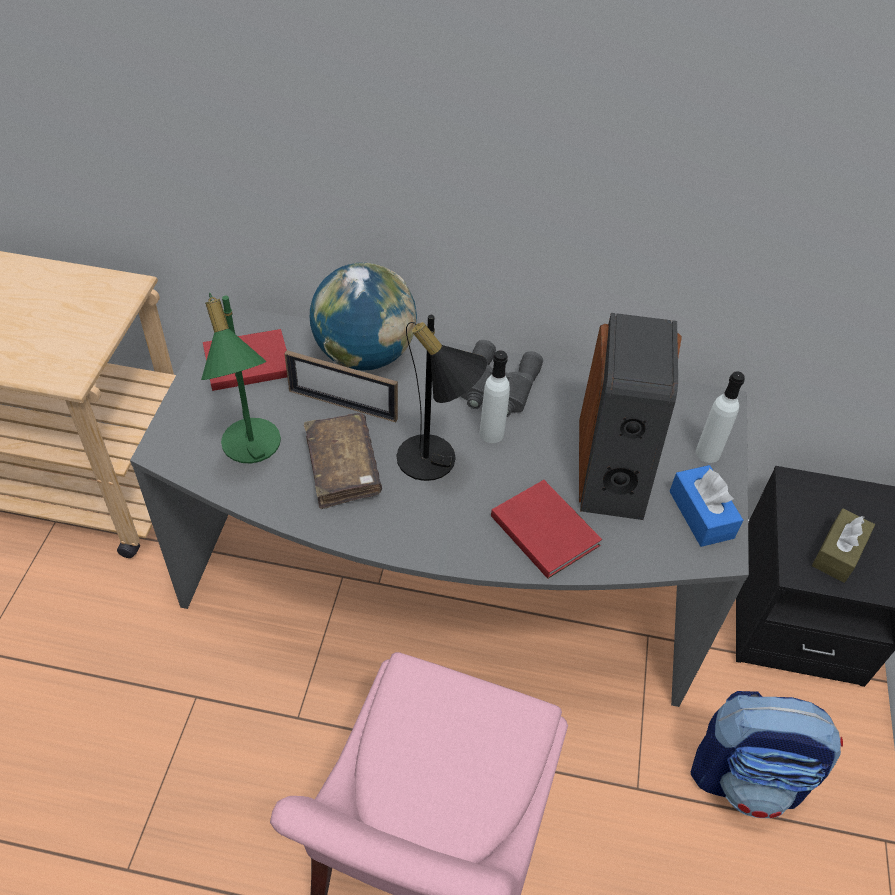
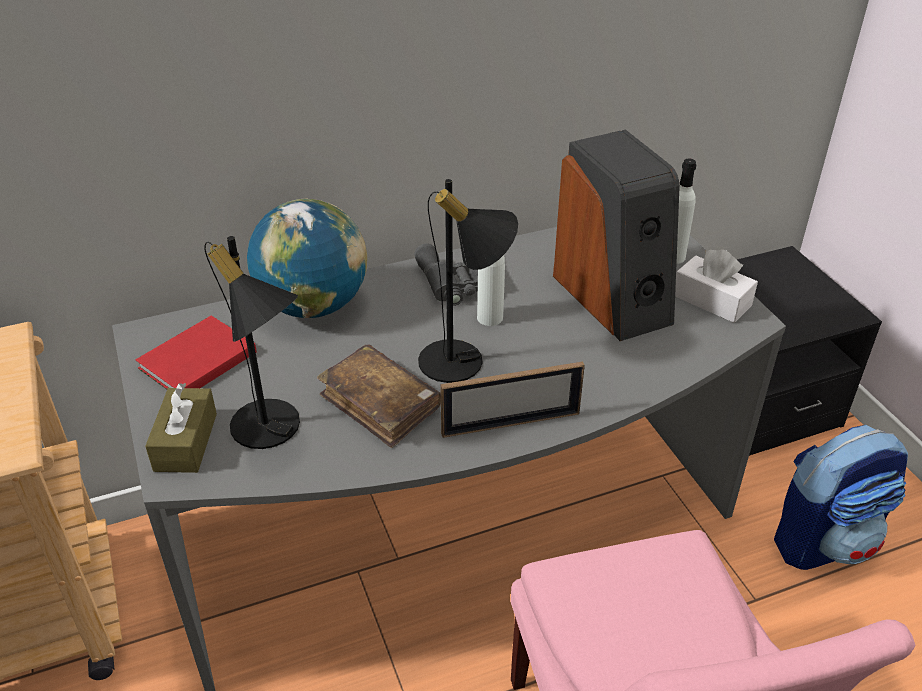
camera: 30 degrees left, 10 degrees down
(250, 450) = (272, 432): green table lamp -> black table lamp
(342, 405) = (330, 354): picture frame -> picture frame (511, 423)
(544, 528) = (604, 367): red book -> none
(701, 514) = (711, 300): blue tissue box -> white tissue box
(838, 553) = (789, 309): brown tissue box -> brown tissue box (186, 442)

